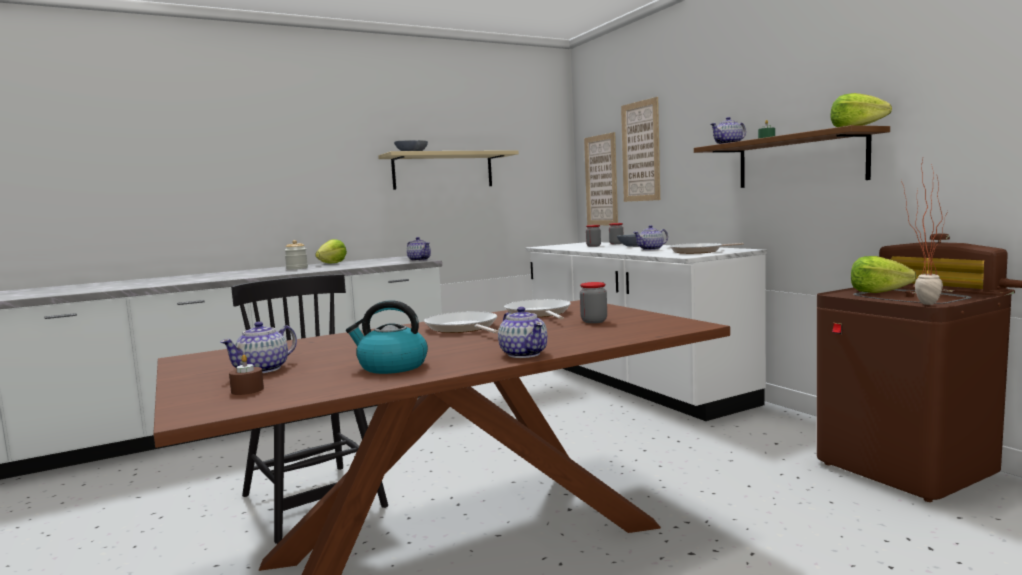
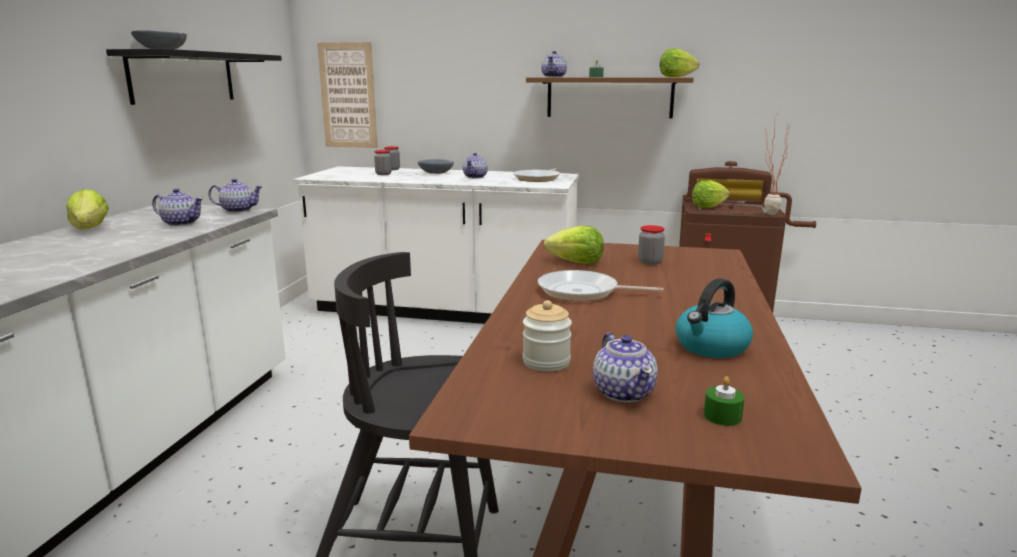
camera: 50 degrees left, 10 degrees up
(247, 390) = (722, 416): brown candle -> green candle
(297, 268) = (70, 246): jar -> jar (546, 362)
(443, 171) = (183, 77): beige shelf -> black shelf
(524, 354) = (738, 305): teapot -> teapot (181, 223)
(538, 314) = (576, 262): frying pan -> lettuce
(640, 151) = (413, 69): picture -> none

